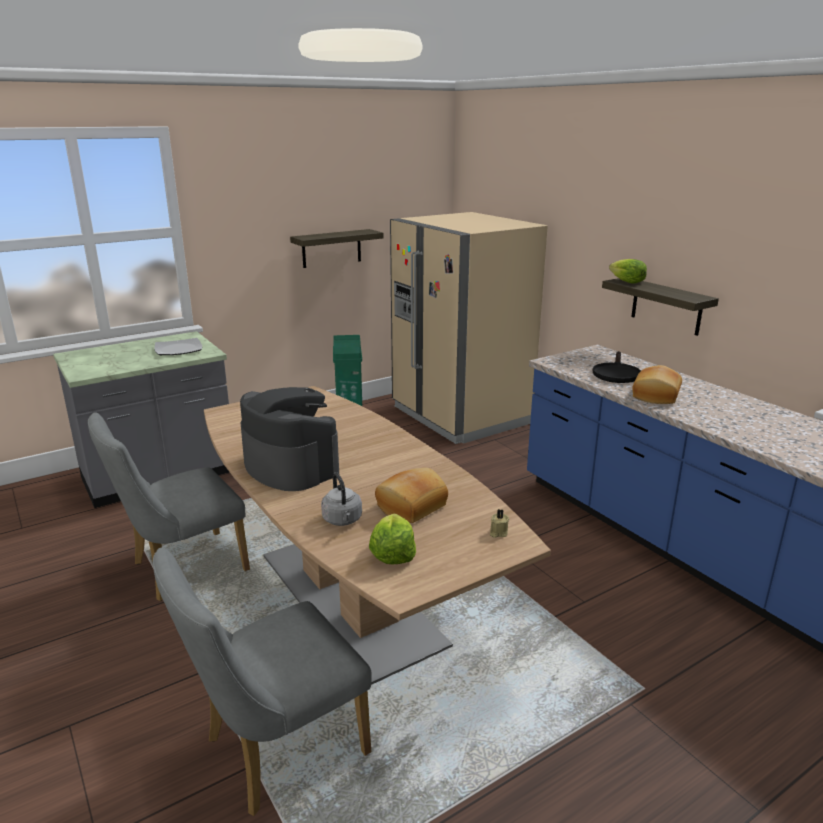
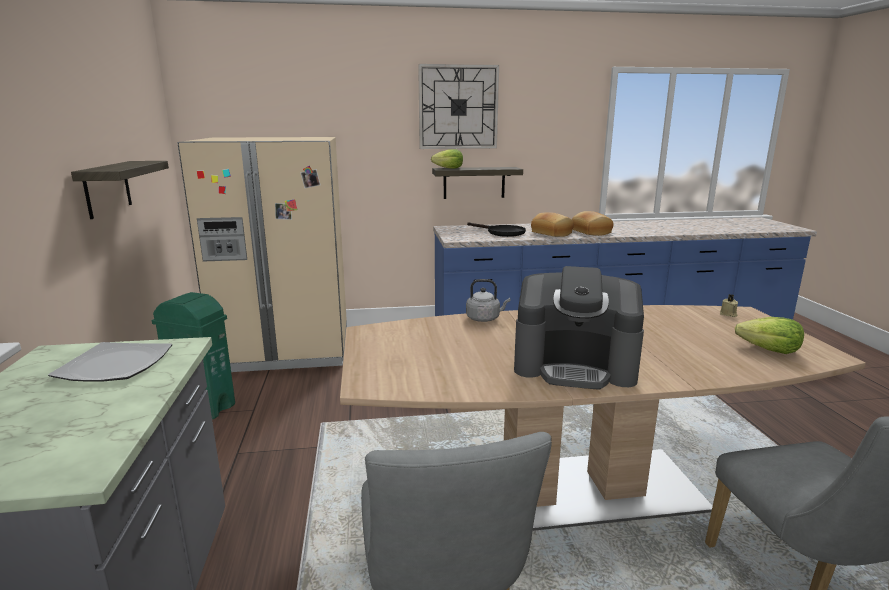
camera: 65 degrees left, 5 degrees down
(290, 466) = (575, 366): coffee machine -> coffee machine turned 150 degrees counterclockwise
(343, 520) = (708, 359): grey kettle -> grey kettle (485, 319)
(410, 506) = (680, 331): bread -> bread (590, 232)
(662, 208) = (458, 107): none -> wall clock

